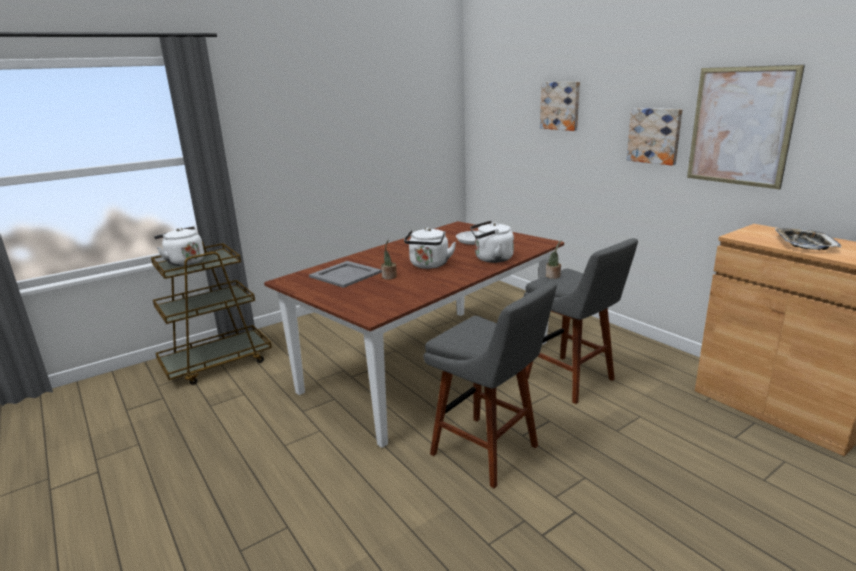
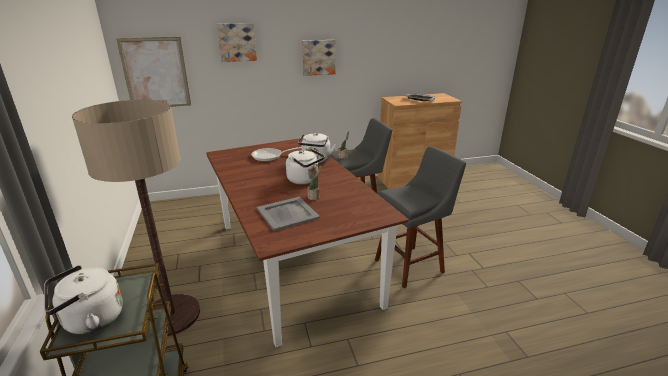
camera: 70 degrees left, 5 degrees up
(318, 336) = (172, 315): none -> floor lamp
(740, 126) = (367, 47): picture -> picture (155, 73)

